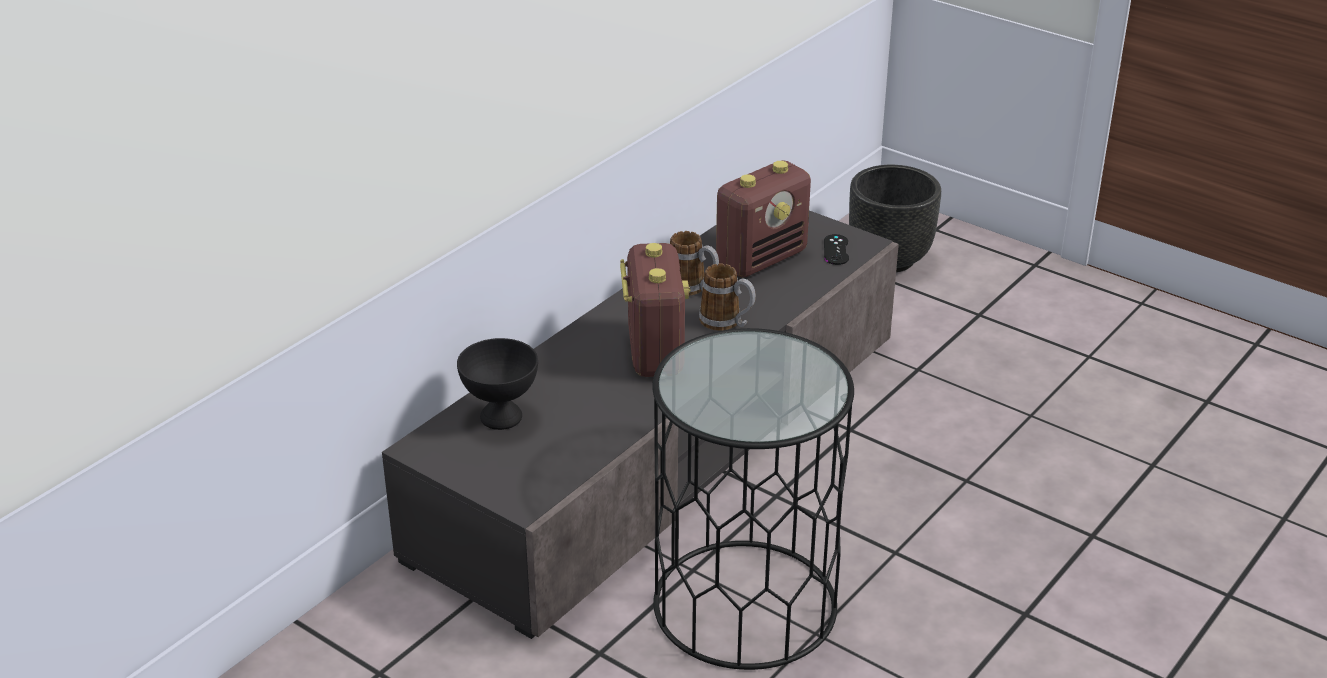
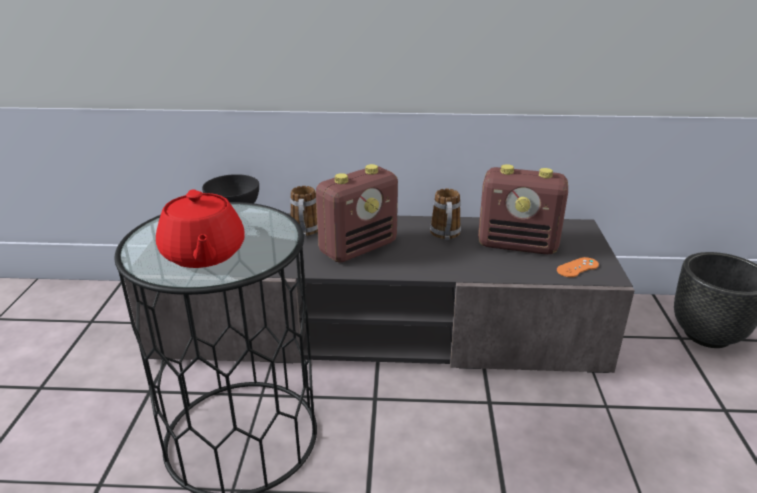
camera: 55 degrees right, 5 degrees down
(727, 323) = (424, 260): mug -> mug (304, 232)
(781, 394) = (203, 254): none -> red teapot
(836, 250) = (577, 267): black game controller -> orange game controller

